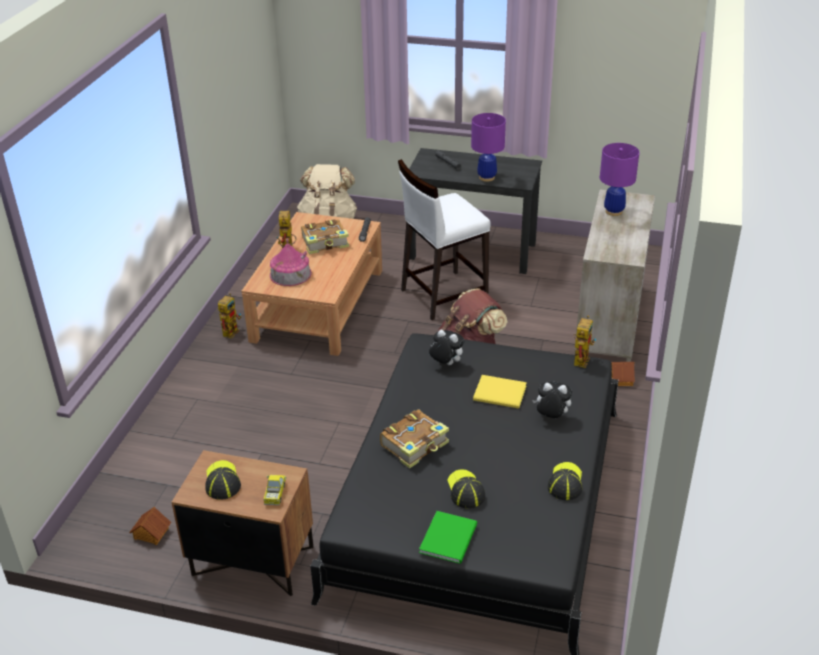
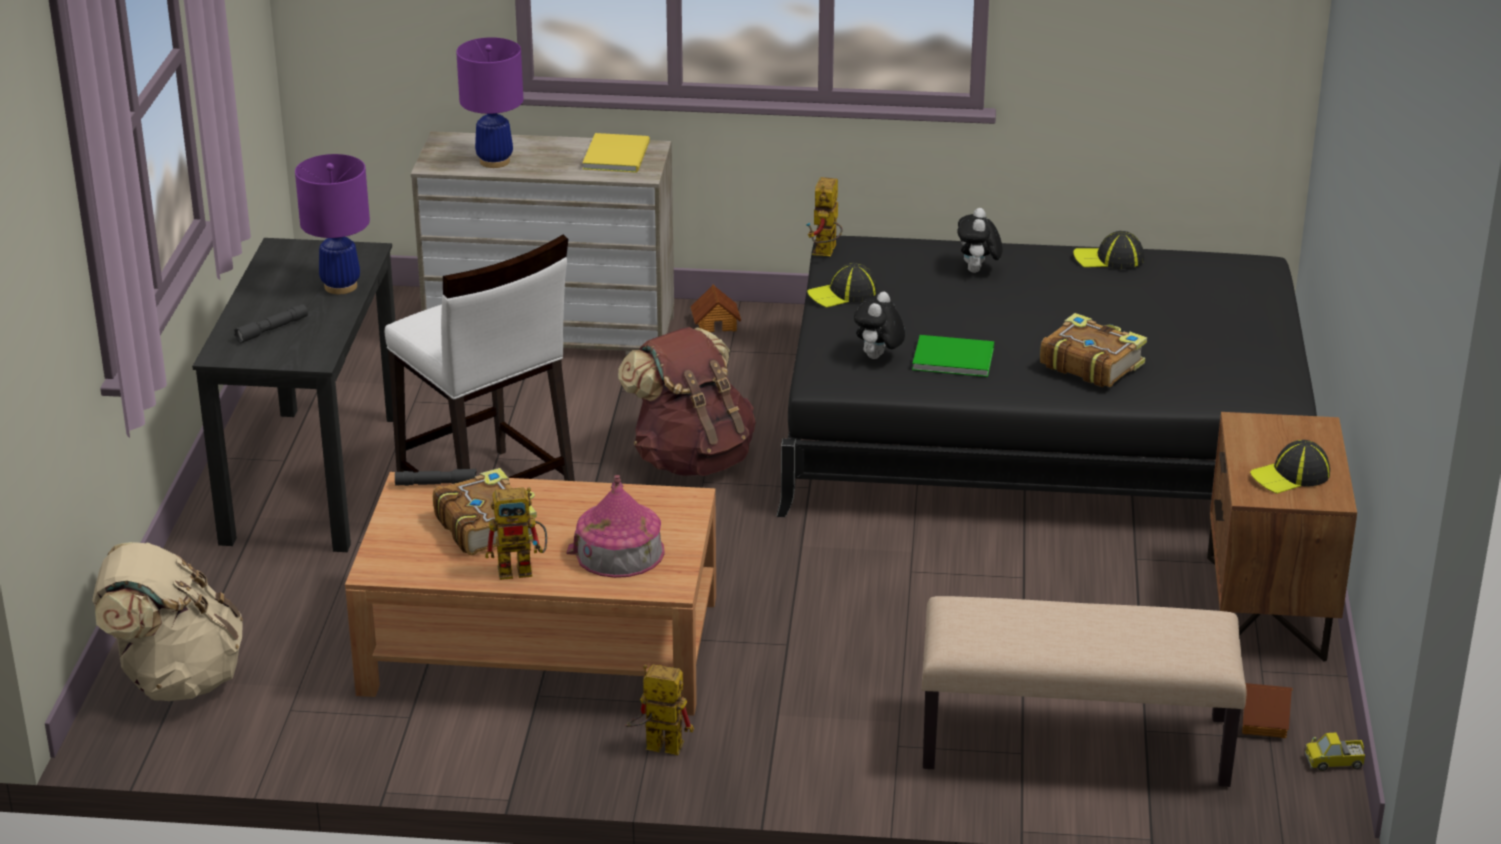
camera: 100 degrees left, 5 degrees down
(169, 456) = (1073, 744): none -> beige bench
(275, 494) = (1288, 428): toy truck -> toy truck (1335, 762)
(450, 537) = (1258, 325): green book -> green book (951, 357)
(465, 490) = (1165, 321): cap -> cap (843, 294)
(501, 394) = (942, 307): yellow book -> yellow book (618, 155)
(581, 358) = (826, 253): toy robot -> toy robot turned 90 degrees counterclockwise

